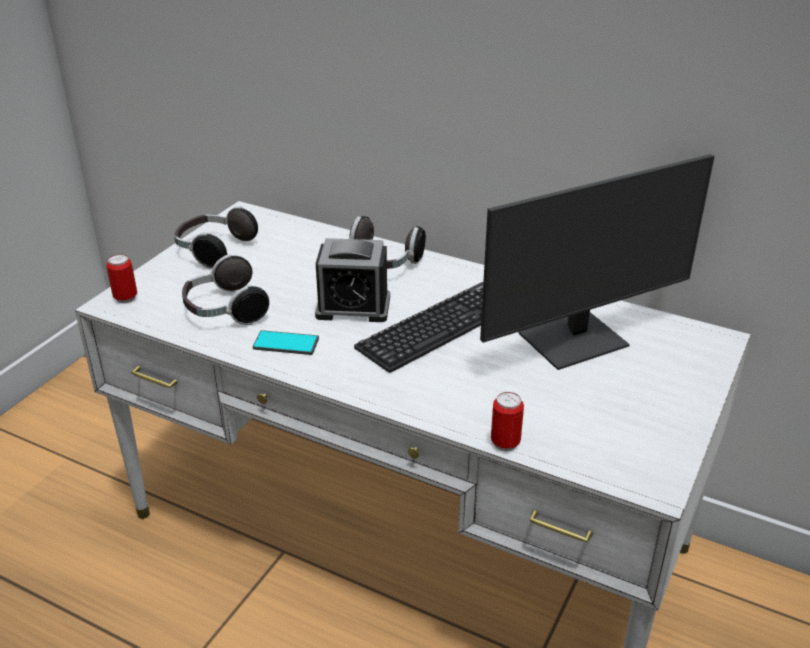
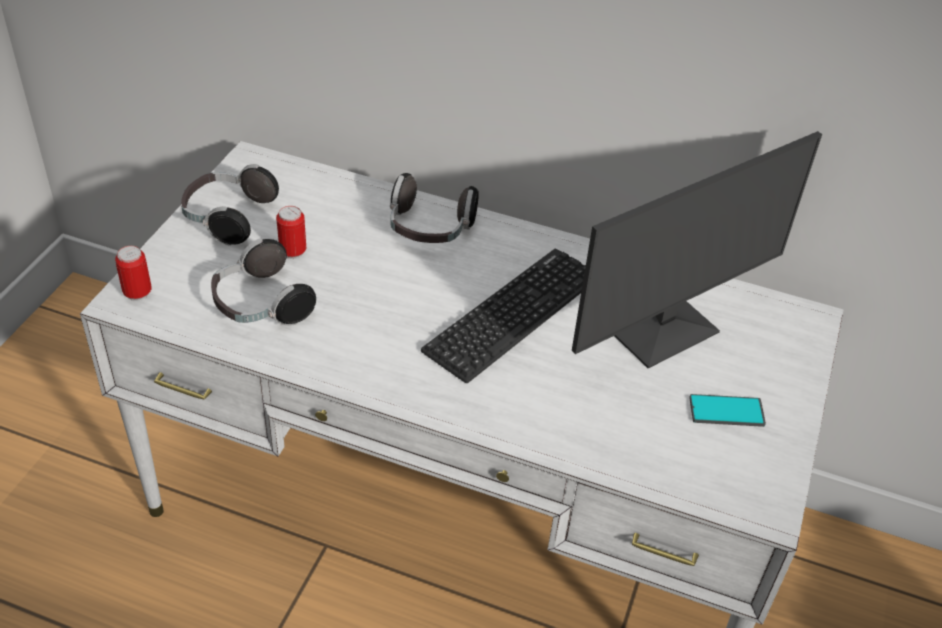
camera: 10 degrees left, 10 degrees up
(286, 343) = (342, 349): phone -> phone (726, 411)
(353, 307) = (408, 293): alarm clock -> none
(505, 443) = (606, 468): can -> can (293, 252)

